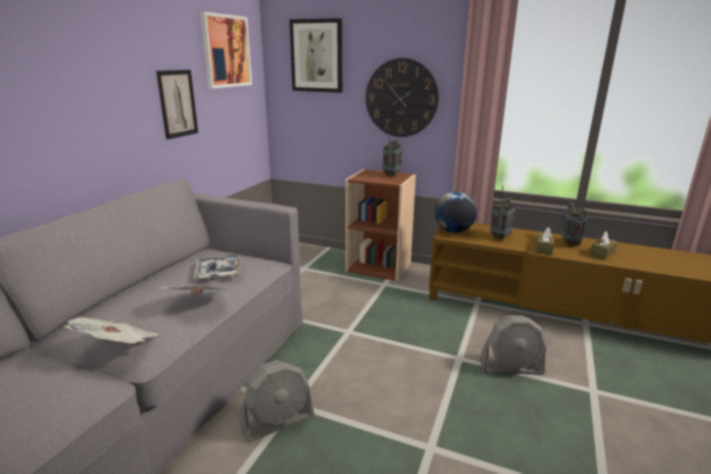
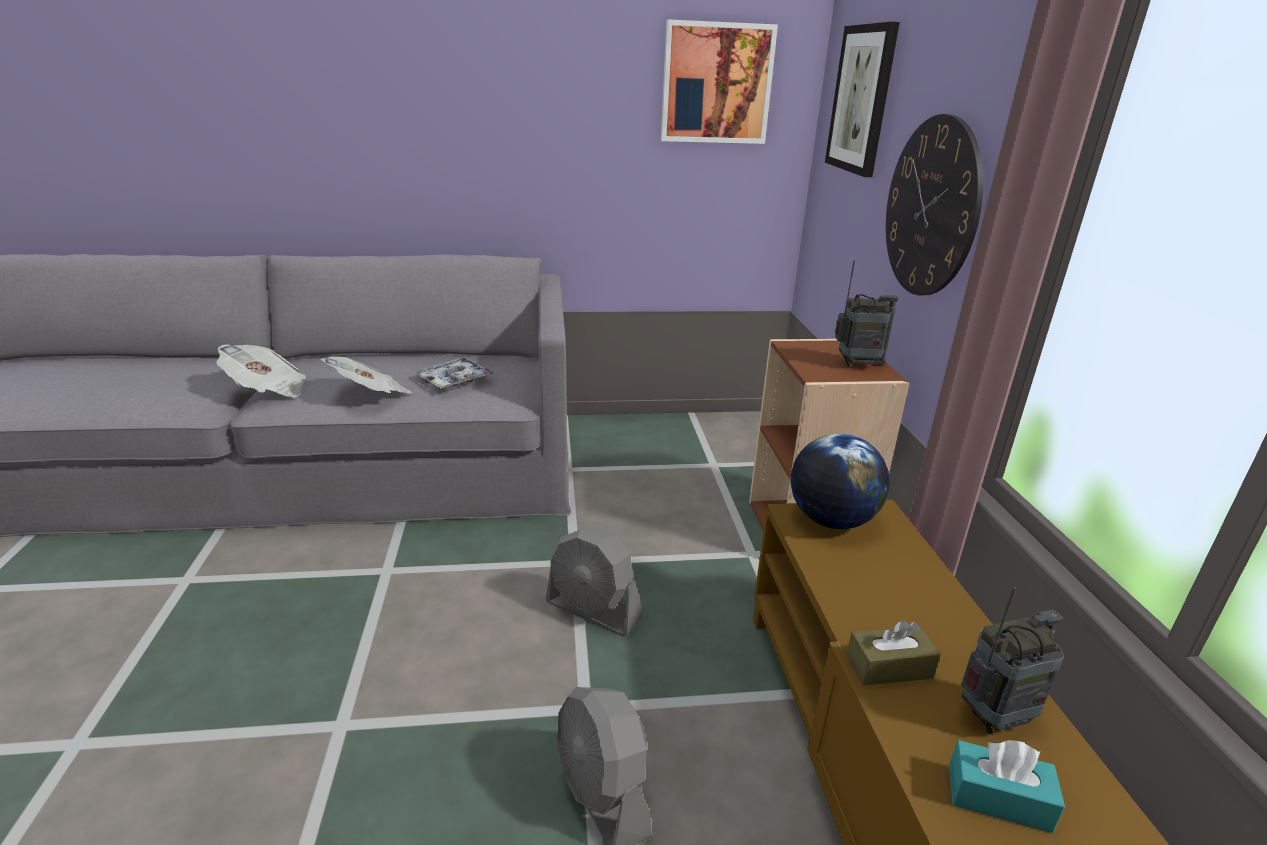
camera: 60 degrees right, 5 degrees up
(177, 103) = (592, 157): picture -> none
(278, 421) = (350, 570): grey fan -> grey fan (593, 610)
(500, 237) = (879, 587): radio -> none
(602, 253) = (998, 798): brown tissue box -> turquoise tissue box

